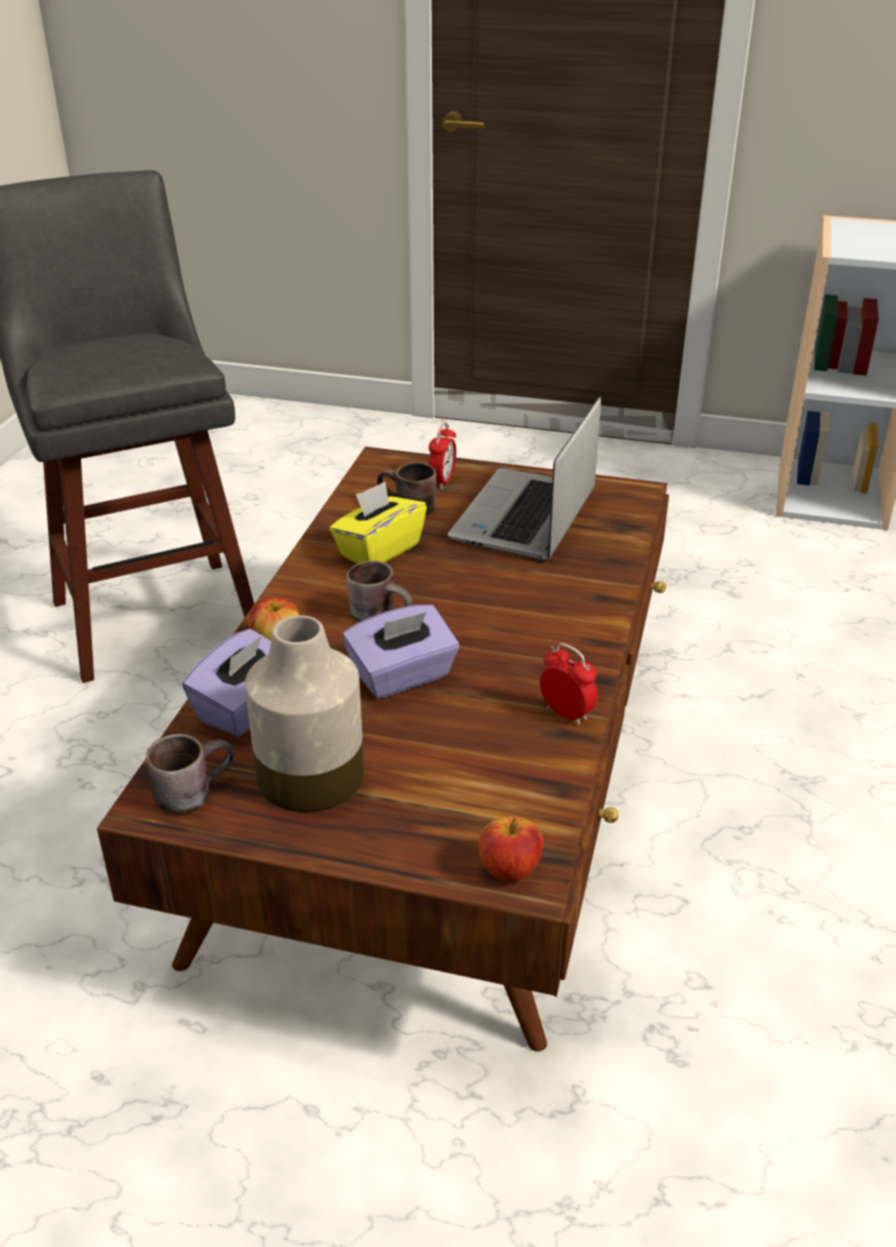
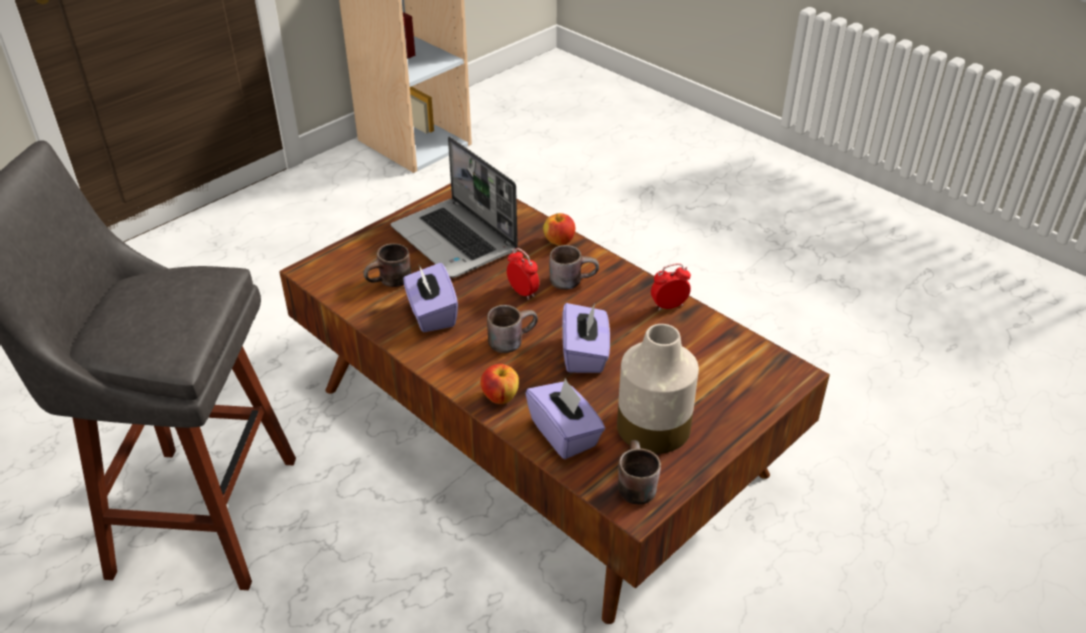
camera: 60 degrees left, 5 degrees up
(378, 550) = (431, 314): yellow tissue box -> purple tissue box
(442, 481) = (371, 254): alarm clock -> alarm clock (523, 292)
(509, 869) = (783, 377): apple -> apple (559, 241)
(538, 619) = (572, 280): none -> brown mug

